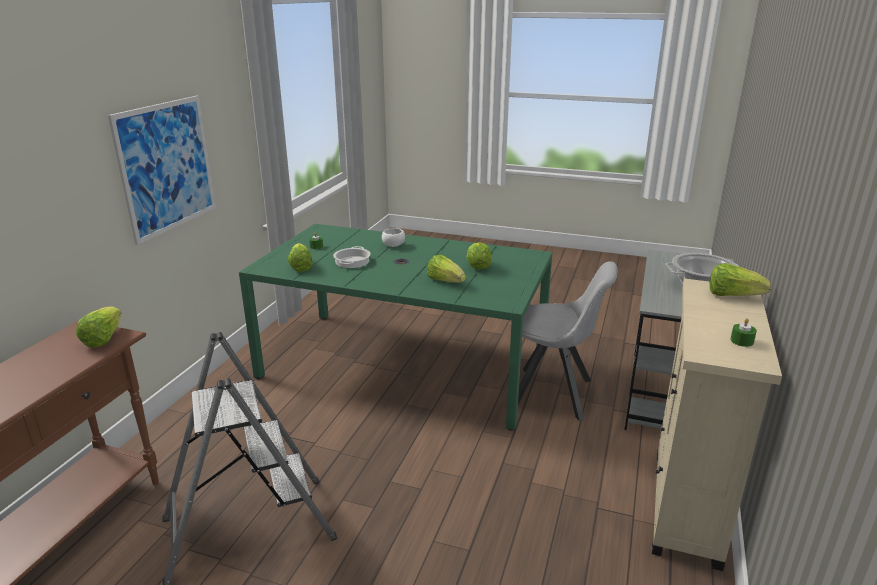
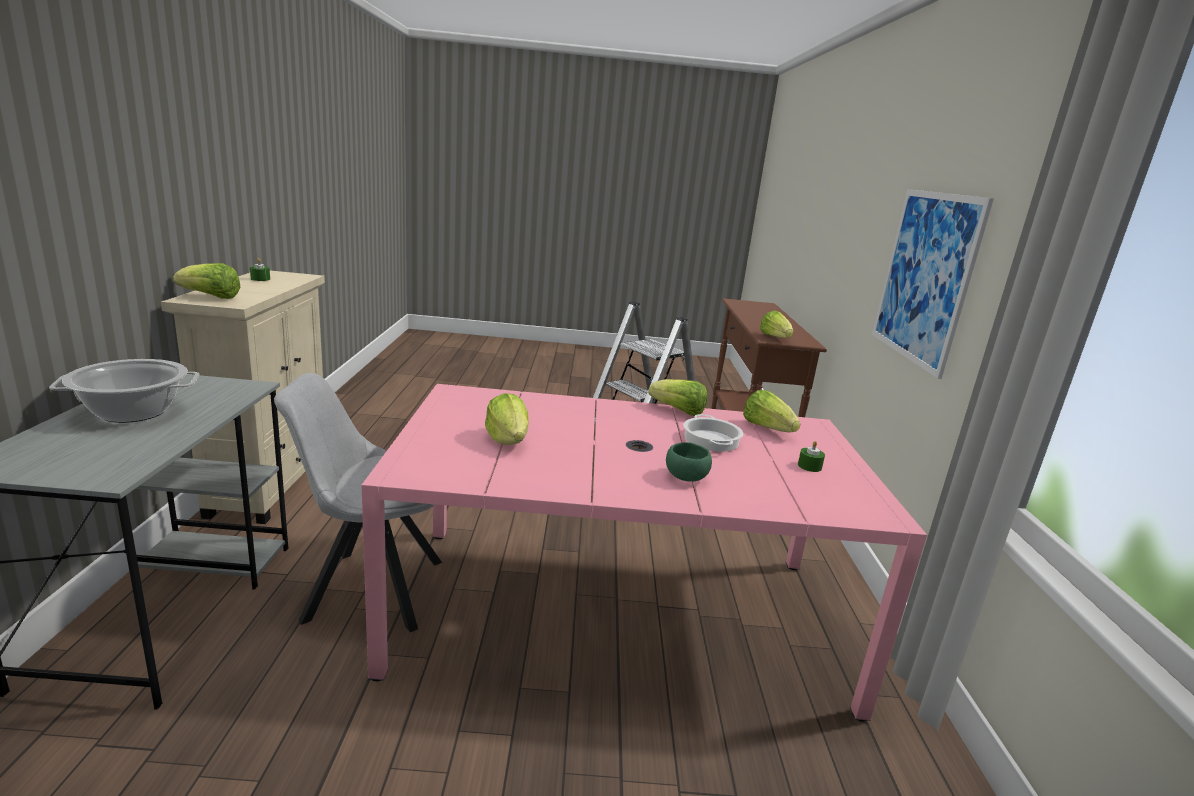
camera: 160 degrees right, 5 degrees down
(394, 245) = (685, 477): white bowl -> green bowl
(404, 364) = (618, 613): green dining table -> pink dining table
(445, 281) = (547, 416): lettuce -> lettuce (678, 411)

